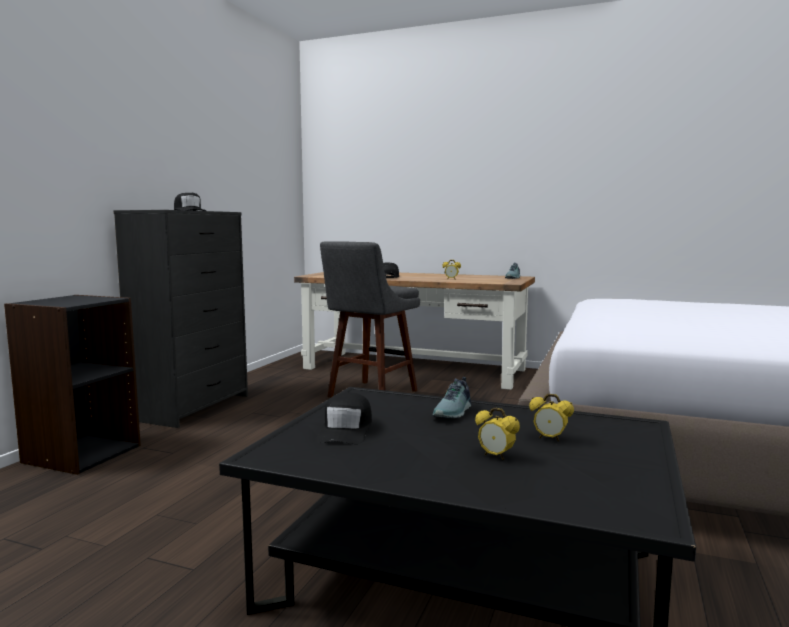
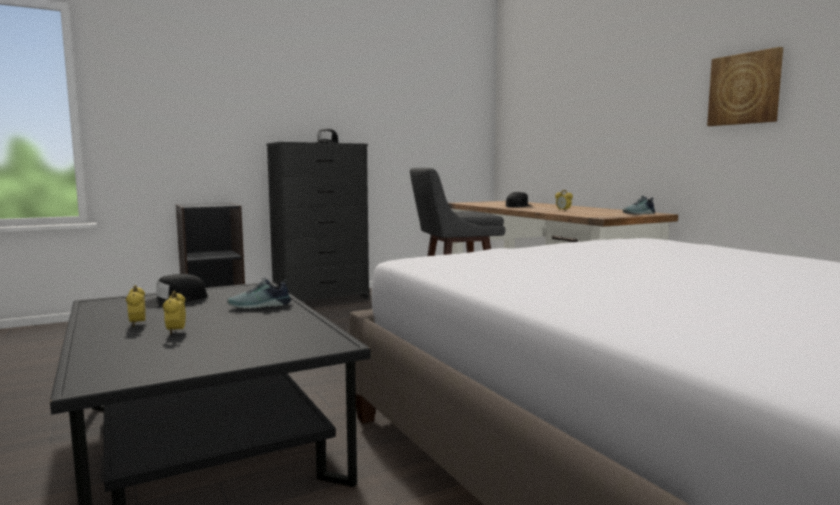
camera: 40 degrees right, 0 degrees up
(550, 438) = (244, 333): alarm clock -> alarm clock (137, 324)
(586, 178) = (744, 89): none -> picture

